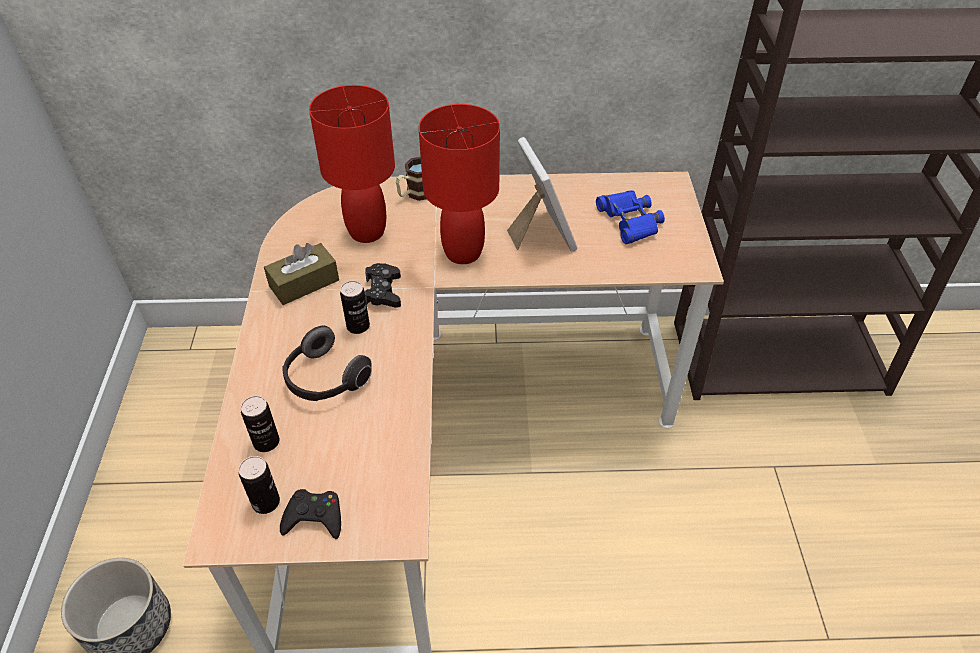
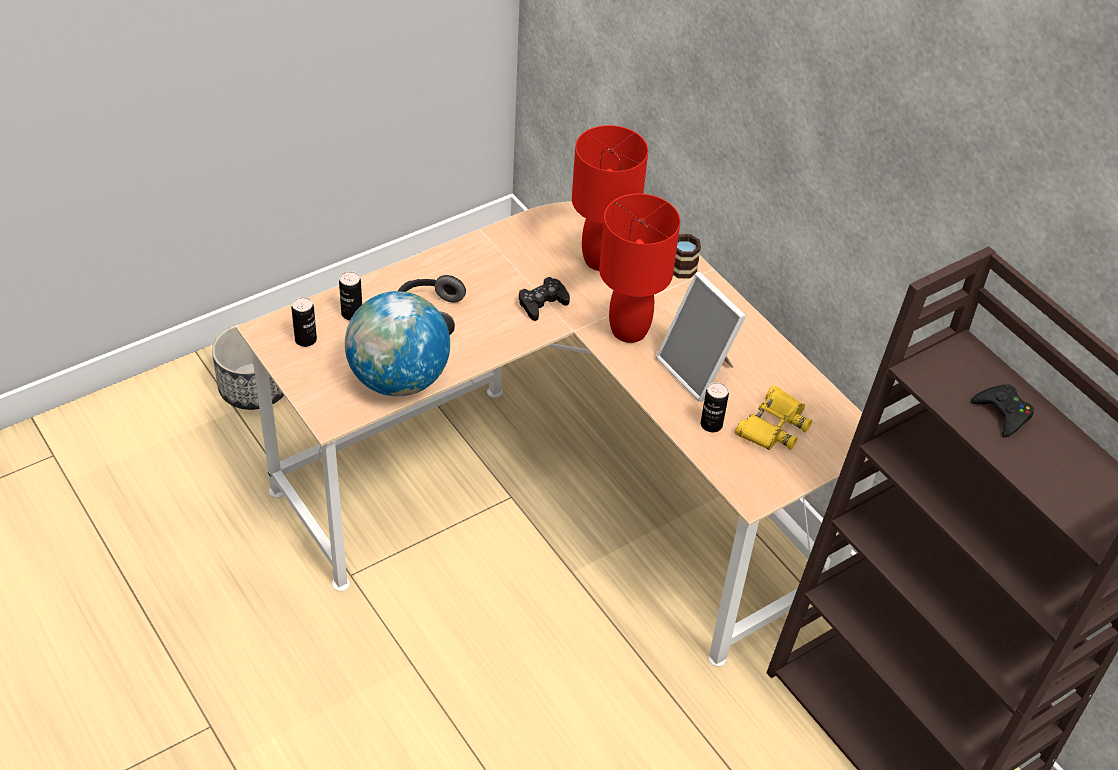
camera: 55 degrees right, 0 degrees up
(304, 283) = (512, 254): brown tissue box -> none
(314, 517) = (311, 370): black game controller -> black game controller (1003, 413)
(358, 326) = (494, 307): can -> can (711, 424)
(390, 444) = (398, 379): none -> globe
(540, 234) = (698, 370): picture frame -> picture frame turned 105 degrees clockwise
(629, 221) = (773, 426): blue binoculars -> yellow binoculars

